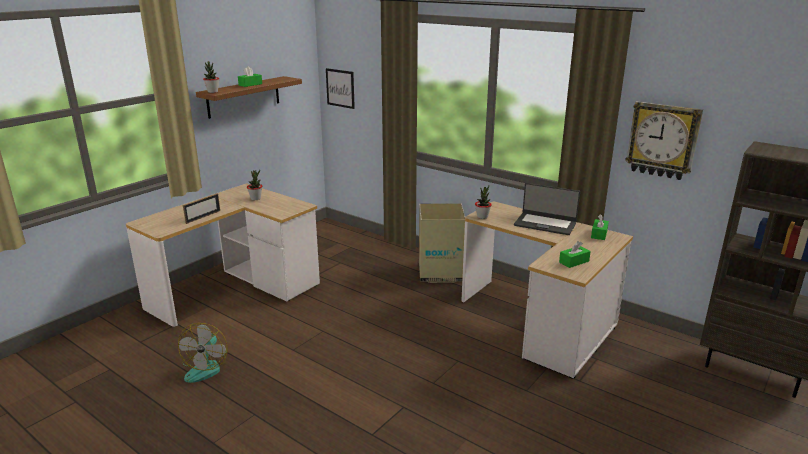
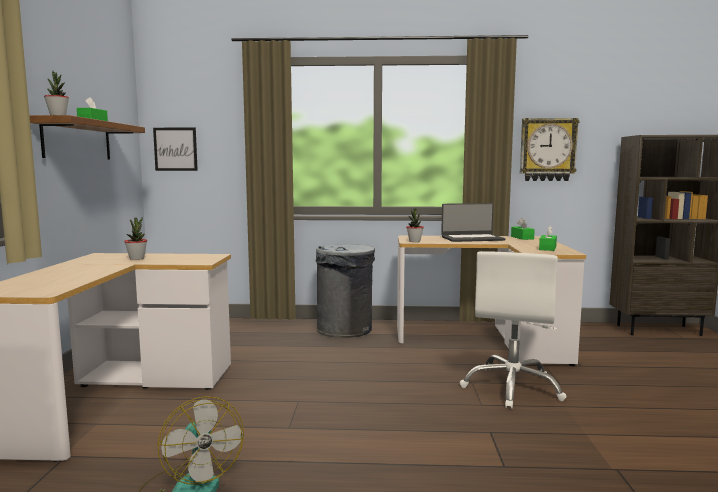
camera: 35 degrees left, 15 degrees down
(203, 217) = (89, 276): picture frame -> none
(440, 273) = (345, 330): cardboard box -> grey trash can
(481, 378) = (512, 387): none -> white office chair

